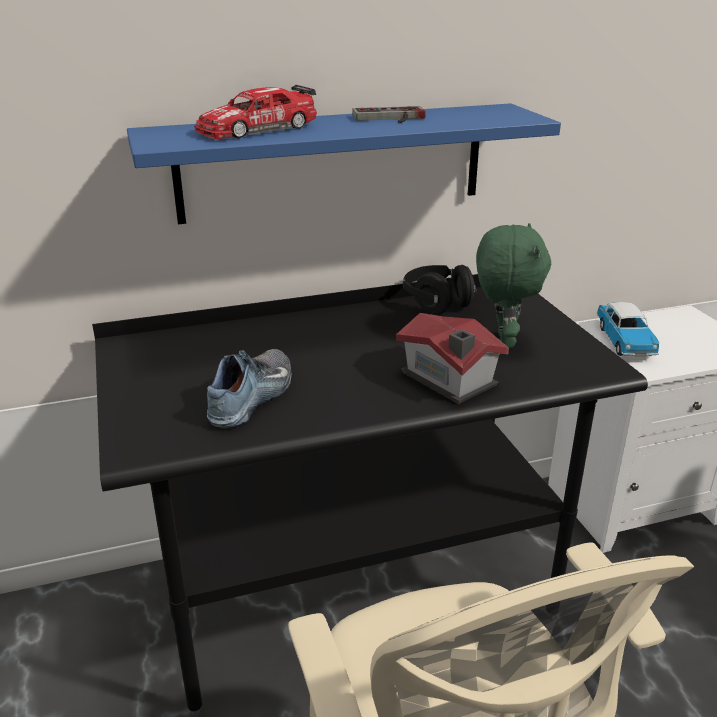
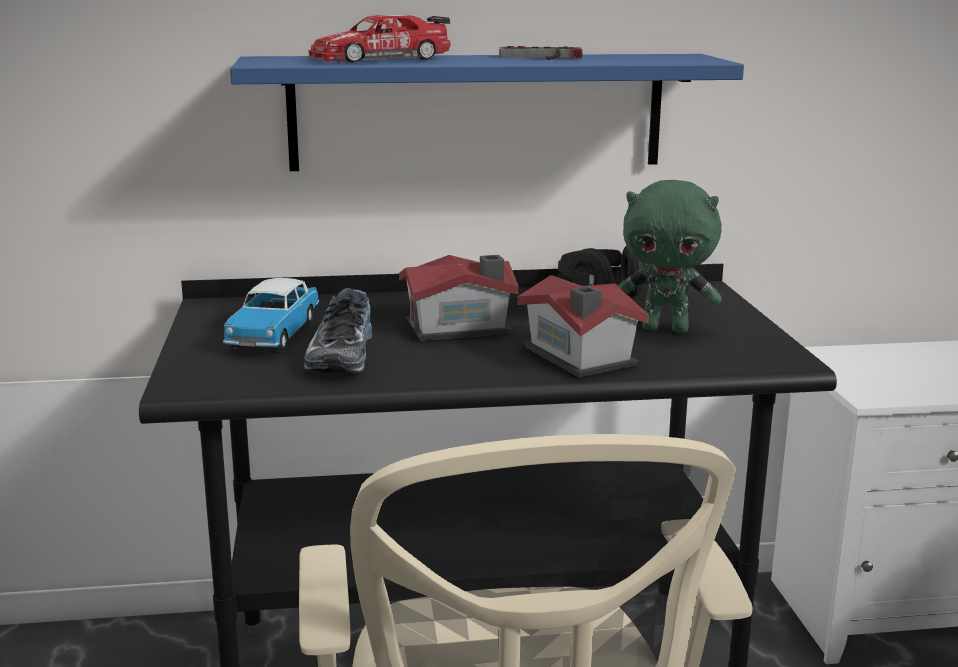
camera: 10 degrees right, 10 degrees down
(254, 397) = (339, 355): shoe -> shoe turned 150 degrees clockwise
(342, 354) = (461, 328): none -> toy house
(502, 340) = (666, 329): green plush toy -> green plush toy turned 90 degrees clockwise
(624, 341) = (859, 368): toy car -> toy car (274, 334)

